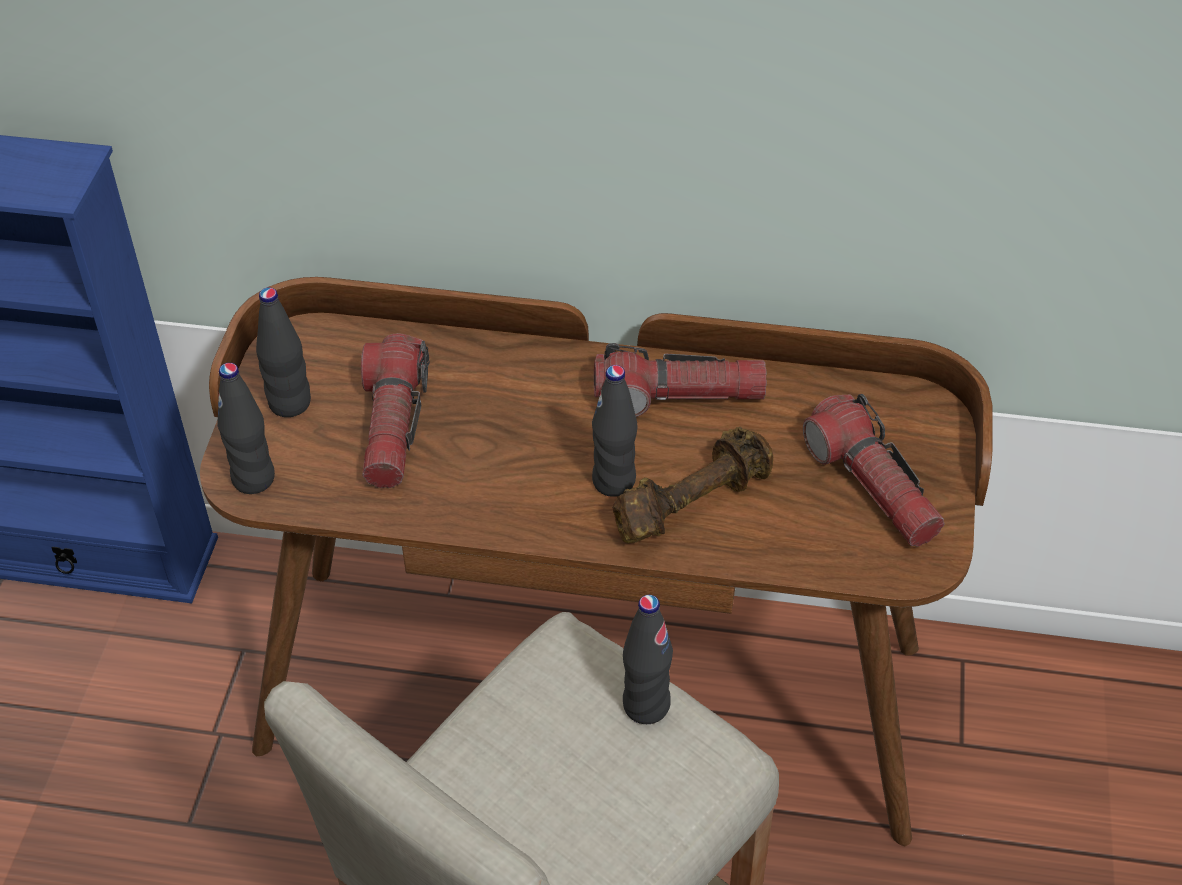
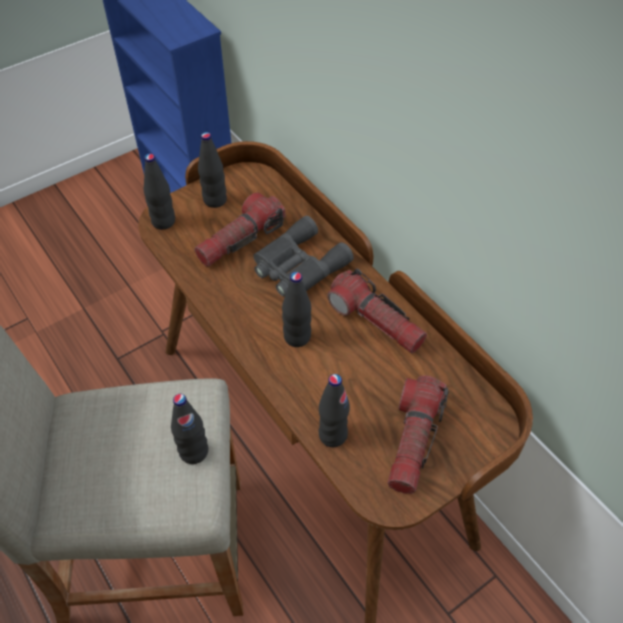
camera: 45 degrees right, 5 degrees up
(508, 404) = (297, 266): none -> grey binoculars
(691, 503) = (317, 375): brown dumbbell -> none
(786, 548) = (332, 435): none -> black bottle

